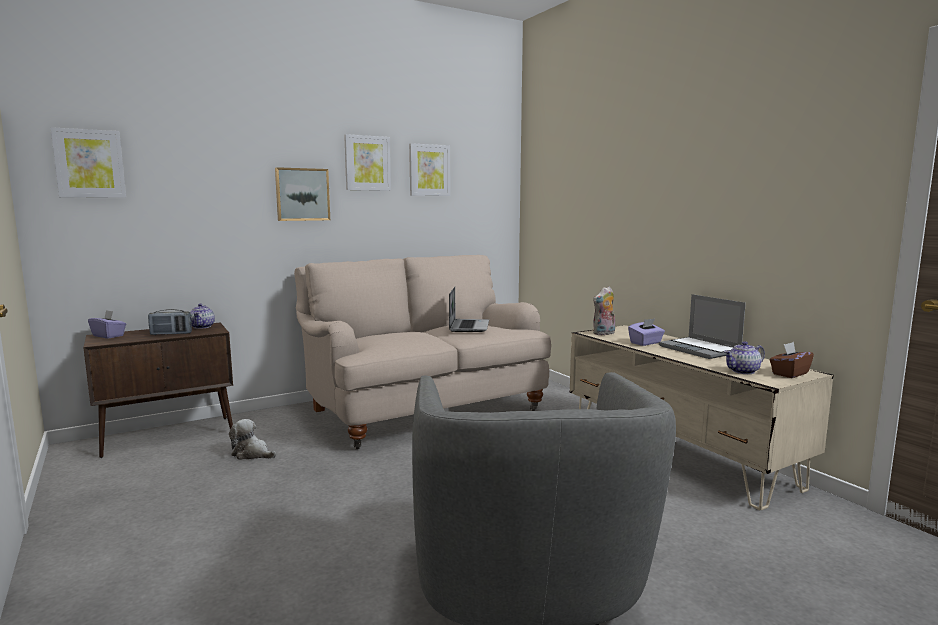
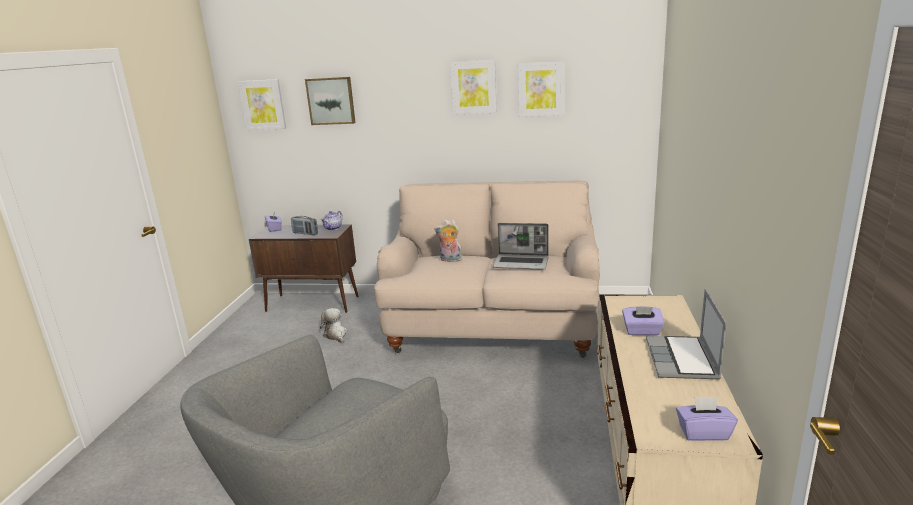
camera: 40 degrees right, 10 degrees up
(302, 194) = (413, 120): picture -> picture (331, 100)
(468, 326) = (522, 263): laptop -> laptop turned 60 degrees clockwise
(604, 333) = (627, 304): plush toy -> plush toy (450, 260)
(743, 371) = (654, 409): teapot -> none
(789, 373) = (703, 432): brown tissue box -> purple tissue box

